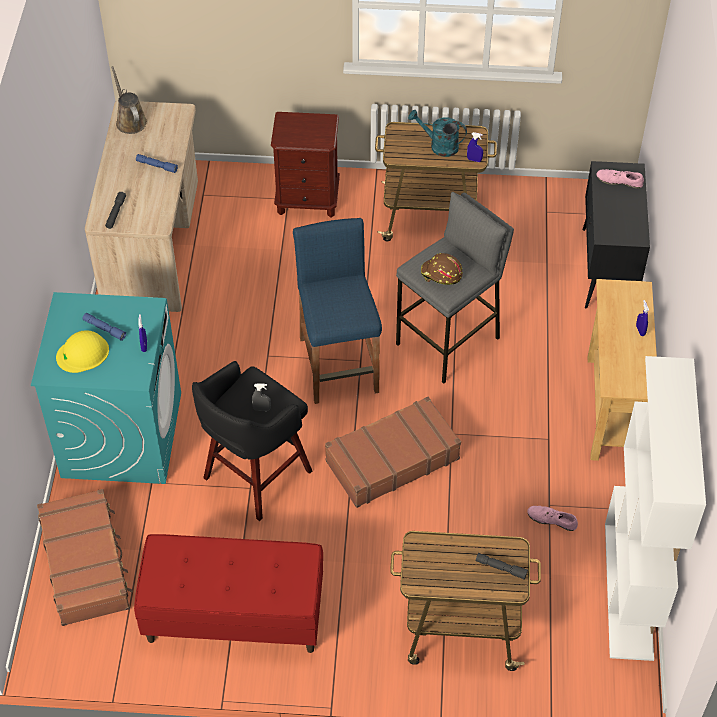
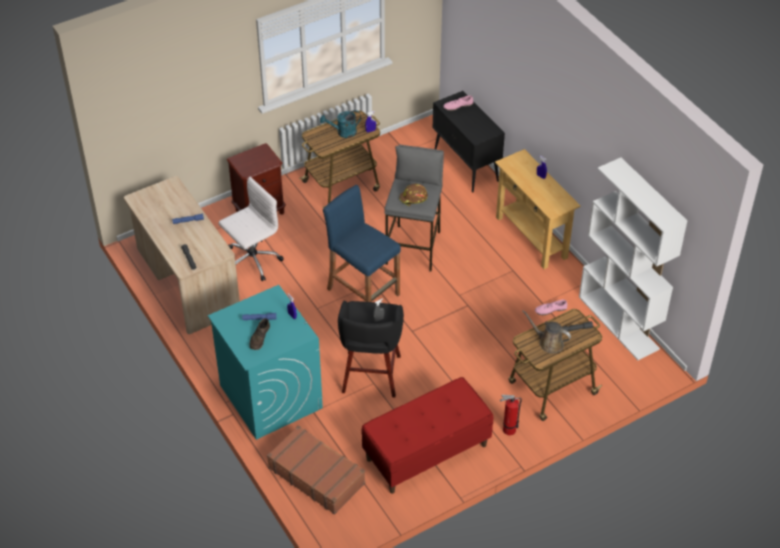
camera: 35 degrees left, 5 degrees down
(83, 353) = (259, 338): yellow hard hat -> brown shoe
(130, 121) = (145, 203): brown watering can -> brown watering can (548, 343)
(246, 256) = (252, 260): none -> white office chair
(356, 648) = (507, 430): none -> fire extinguisher
(391, 459) = (438, 326): brown suitcase -> none

